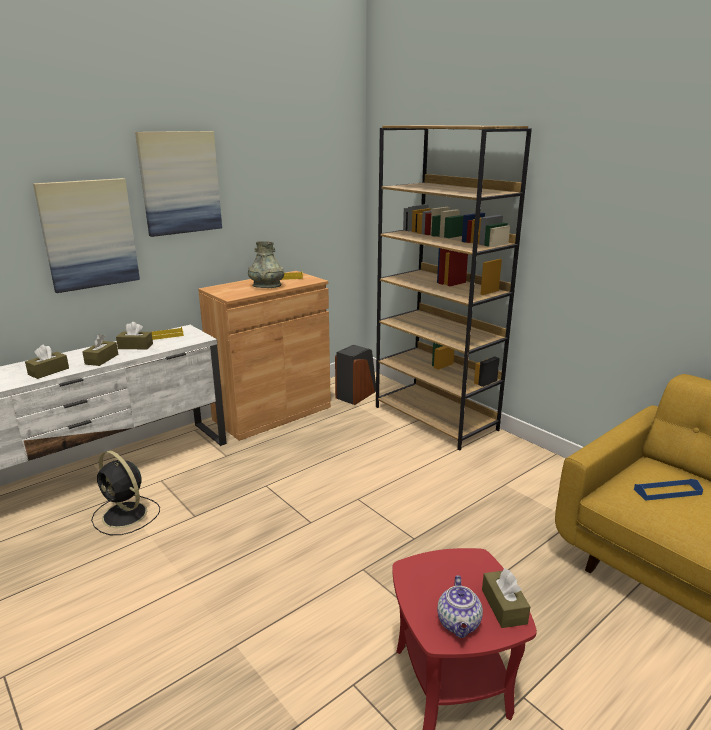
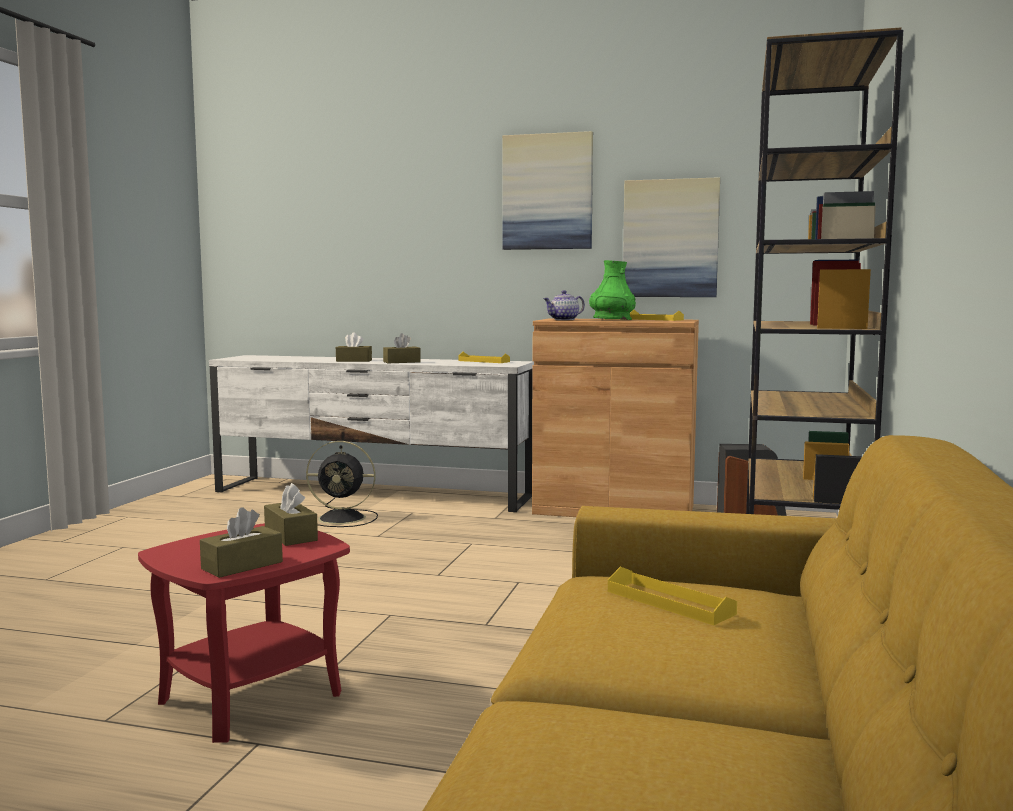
camera: 55 degrees right, 15 degrees down
(89, 234) = (443, 241): picture -> picture (670, 238)
(126, 515) = (344, 518): black fan -> black fan turned 90 degrees counterclockwise
(135, 346) = (447, 361): brown tissue box -> brown tissue box (290, 536)
(267, 286) = (612, 320): grey vase -> green vase
(459, 624) = (192, 554): teapot -> teapot (563, 320)
(667, 492) = (669, 602): blue tray -> yellow tray

